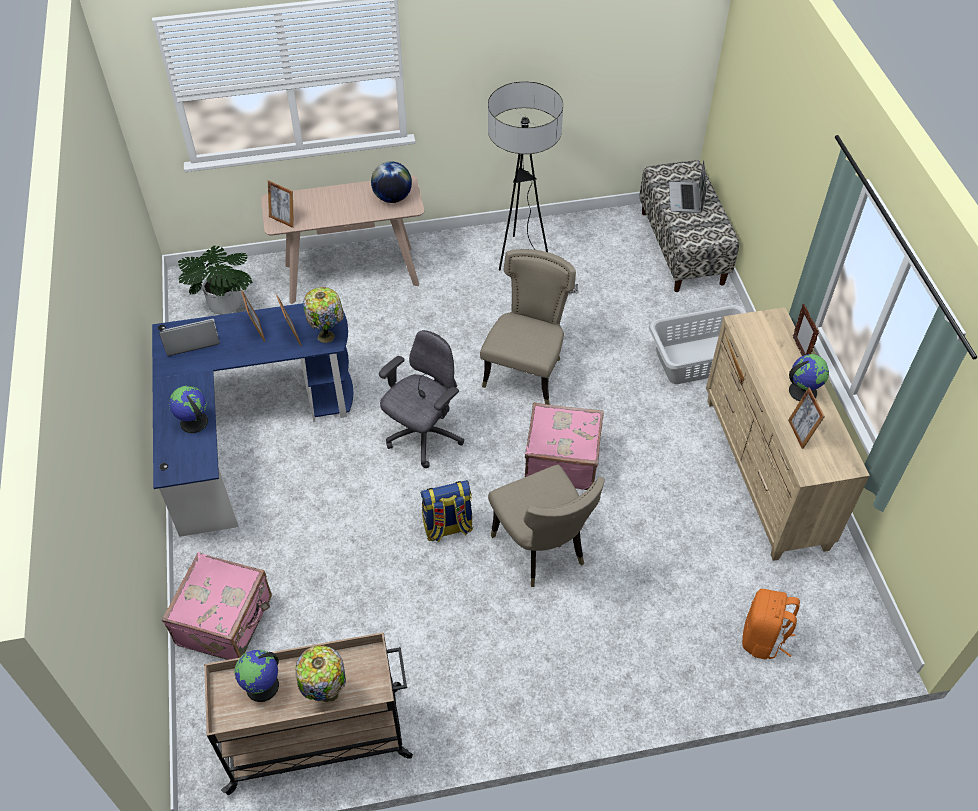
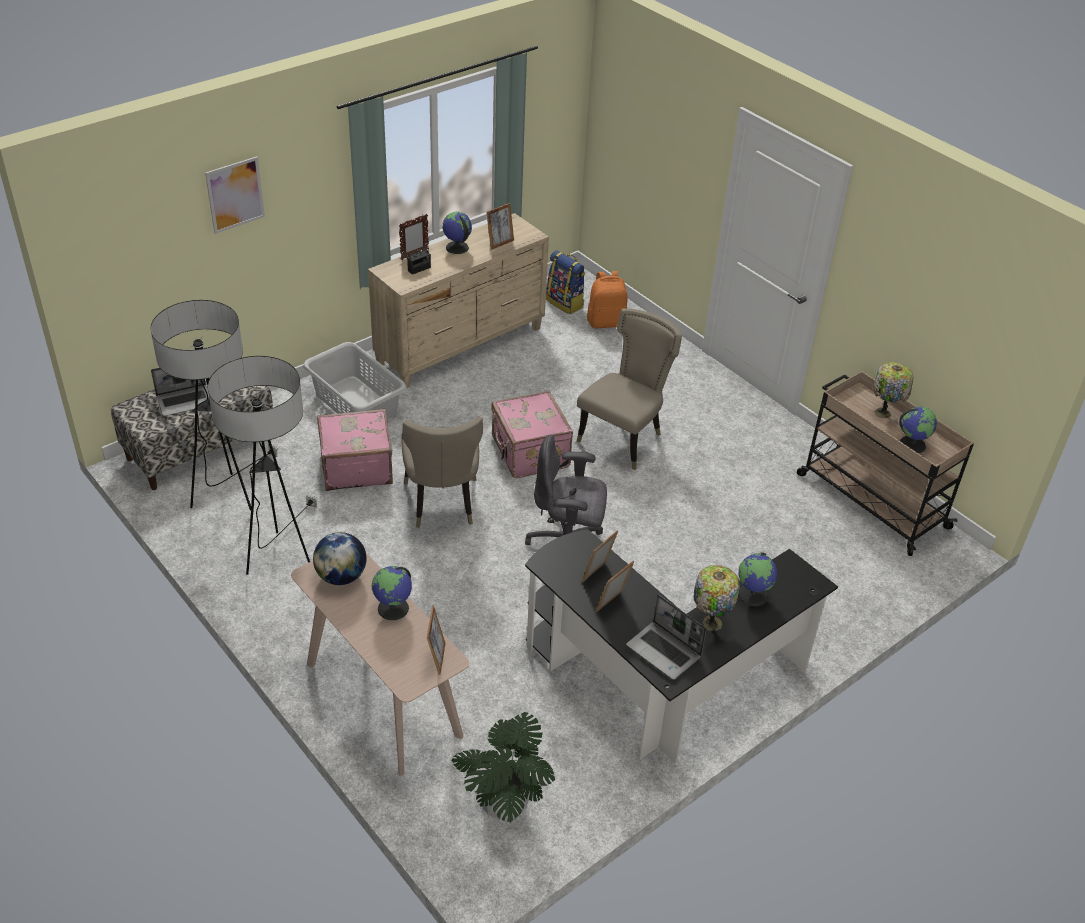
camera: 120 degrees left, 10 degrees down
(226, 621) = (844, 595): pink suitcase -> pink suitcase (356, 467)
(246, 431) = (660, 682): blue desk -> black desk
(327, 336) = (578, 547): table lamp -> table lamp (710, 622)
(343, 213) = (393, 608): none -> globe
(447, 527) = (647, 497): backpack -> backpack (565, 303)
(526, 372) = (442, 505): beige chair -> beige chair turned 90 degrees counterclockwise
(609, 249) = (227, 498): none -> floor lamp
(768, 345) = (419, 269): none -> radio
(788, 118) = (235, 194): none -> picture

